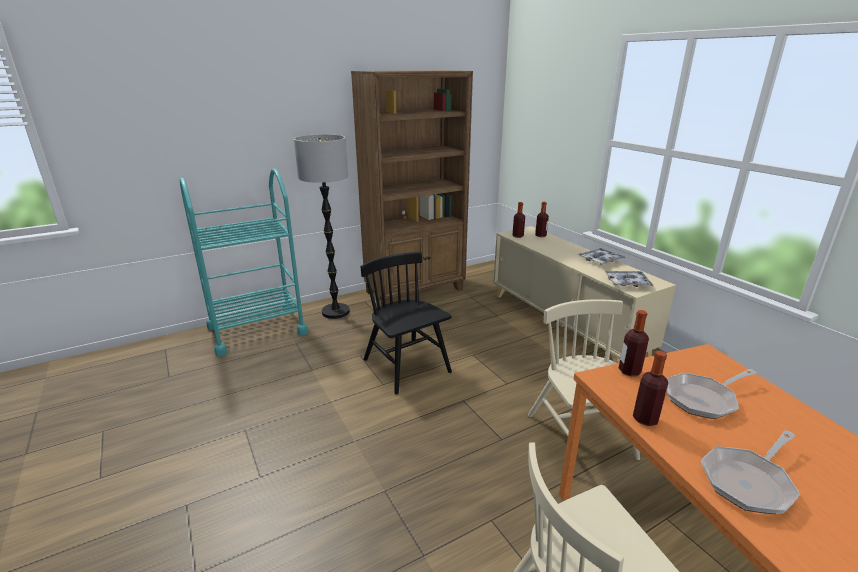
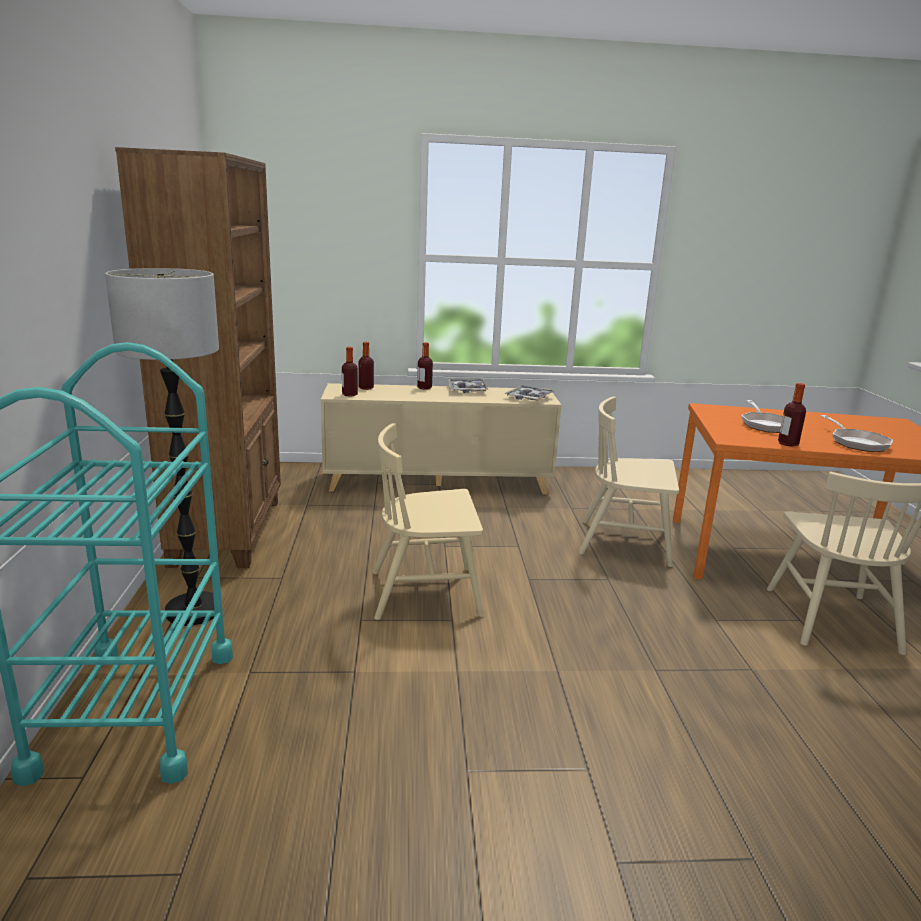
camera: 65 degrees left, 5 degrees down
(406, 366) = (426, 593): black chair -> beige chair
(629, 371) = (721, 430): bottle -> bottle (424, 388)

